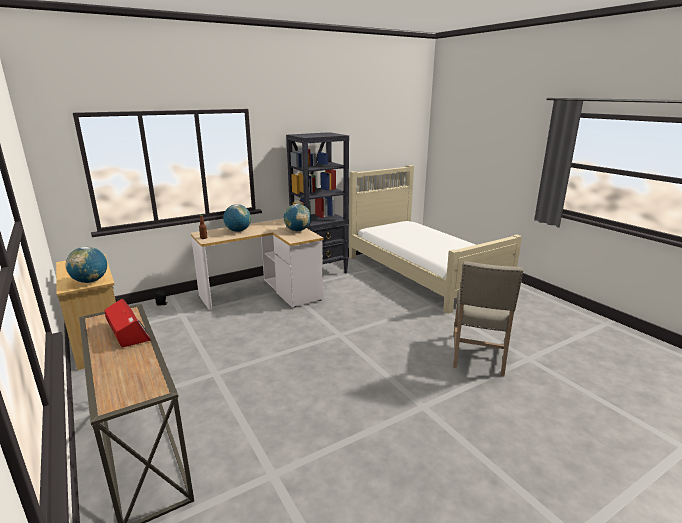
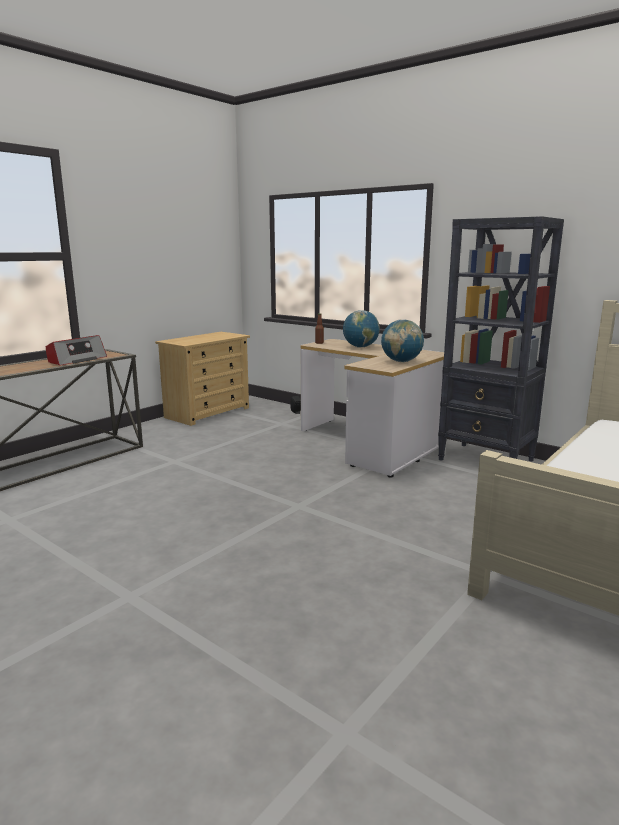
camera: 70 degrees right, 5 degrees down
(90, 281) = (183, 342): globe -> none
(479, 356) = (313, 648): beige chair -> none

